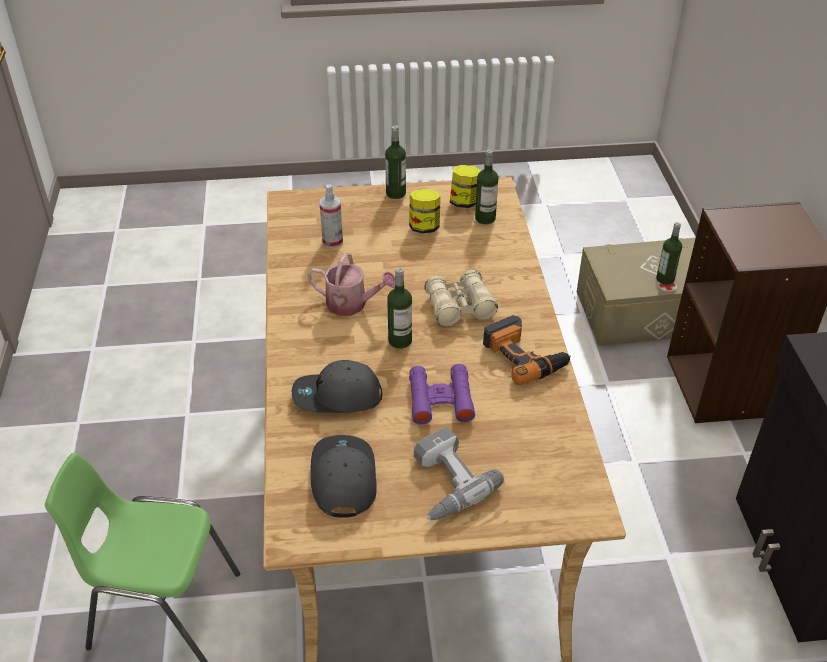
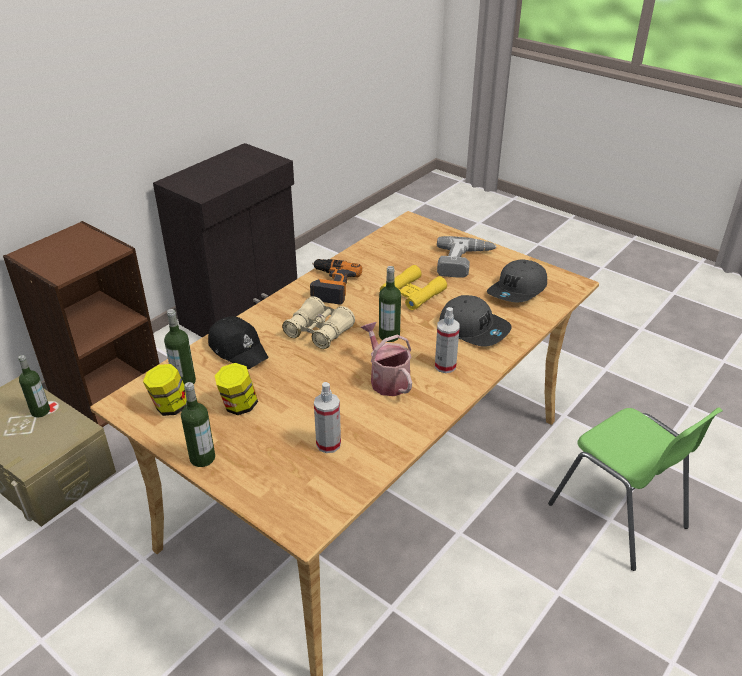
camera: 135 degrees left, 5 degrees down
(320, 343) = (445, 366): none -> spray bottle
(440, 399) = (412, 293): purple binoculars -> yellow binoculars
(492, 257) = (238, 349): none -> black cap

